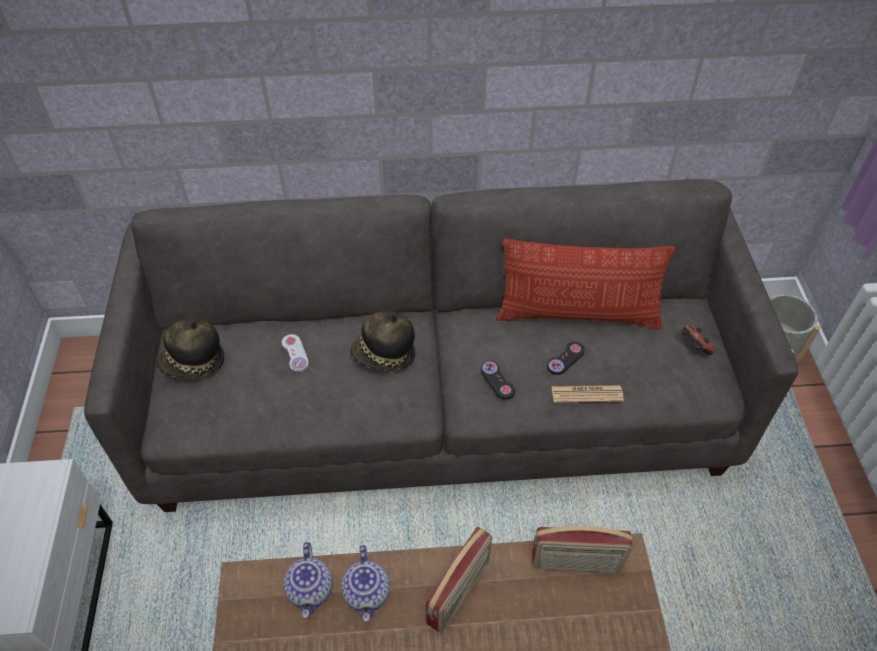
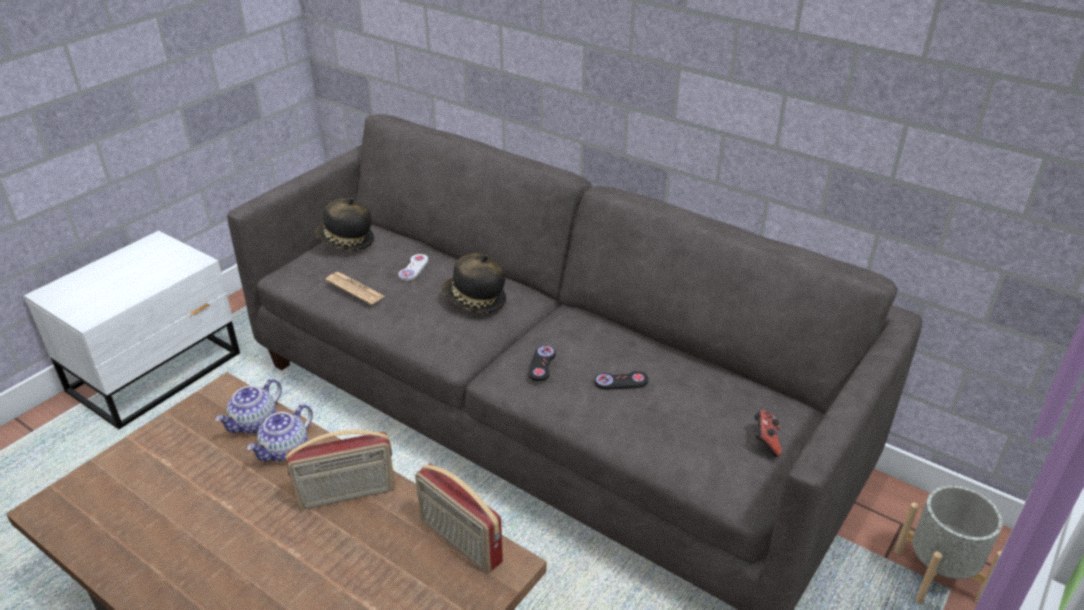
camera: 40 degrees right, 15 degrees down
(578, 314) = (676, 359): pillow -> none
(587, 394) = (608, 416): newspaper -> newspaper (355, 289)

